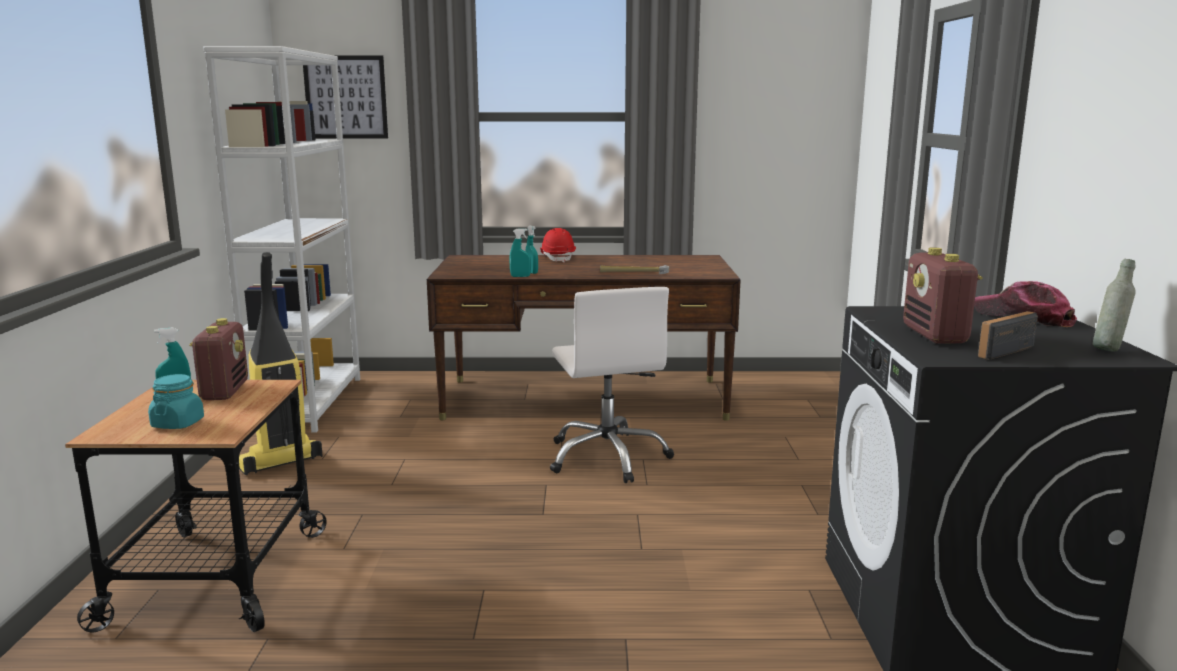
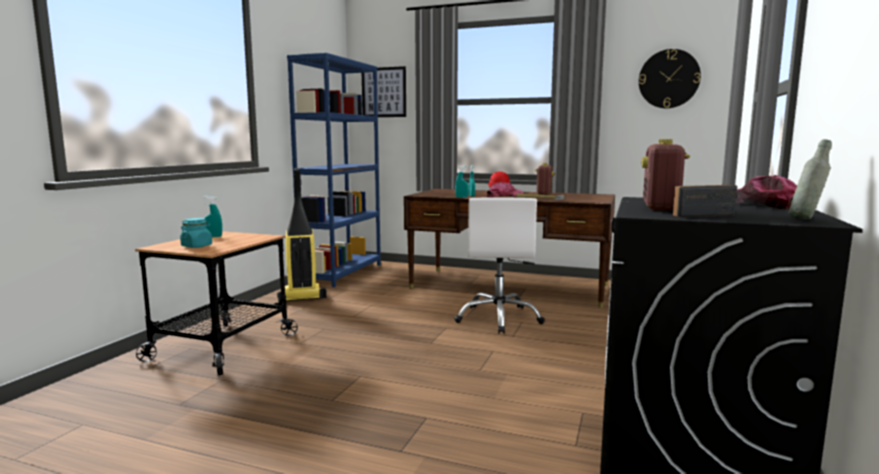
camera: 20 degrees right, 5 degrees down
(224, 391) = (239, 236): radio -> radio (544, 193)
(308, 403) = (342, 273): white bookcase -> blue bookcase
(579, 270) = (504, 196): none -> cap
(783, 91) = (669, 79): none -> wall clock

